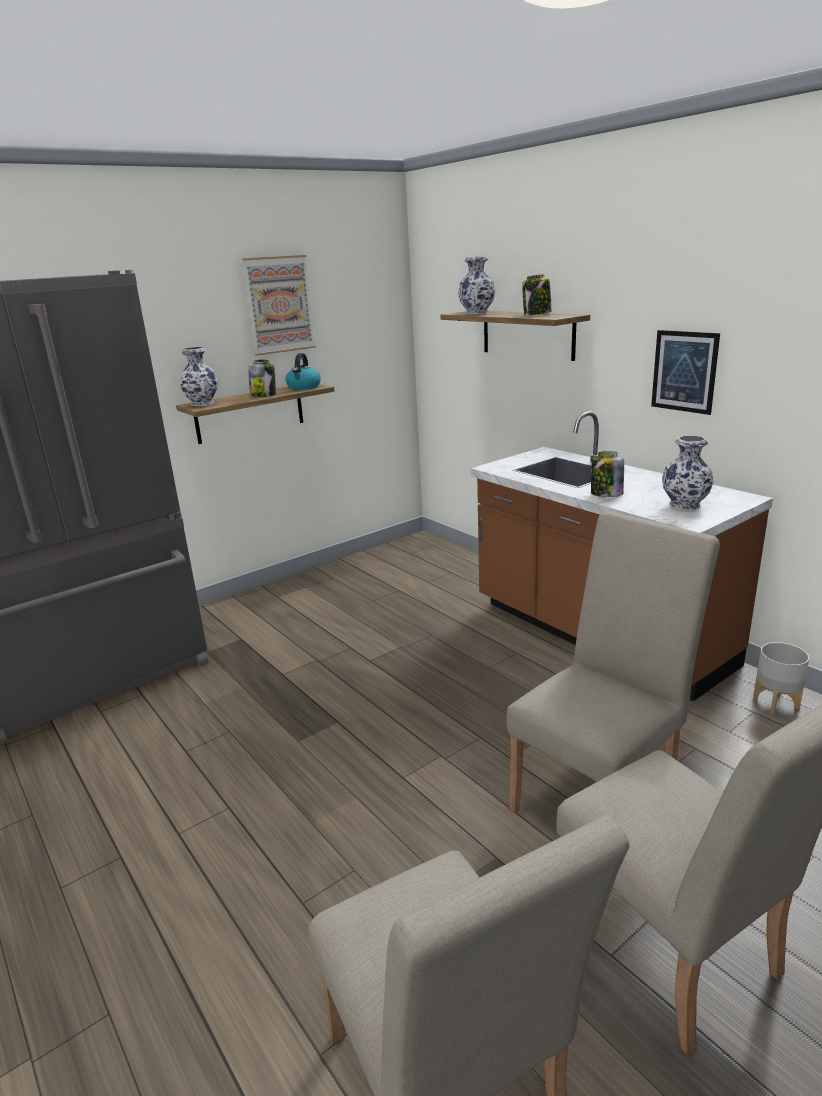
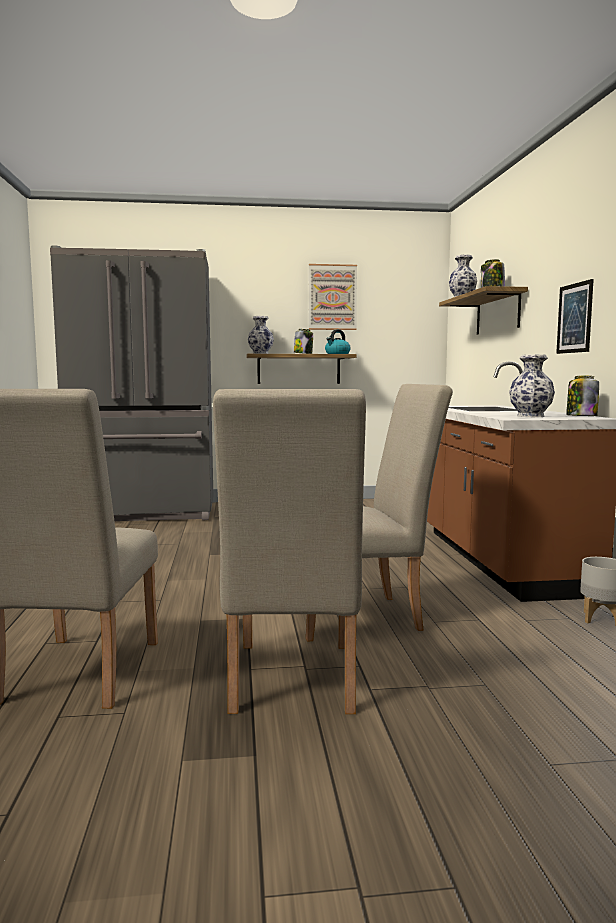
camera: 30 degrees right, 15 degrees down
(606, 494) = (482, 412): jar -> jar (581, 416)

